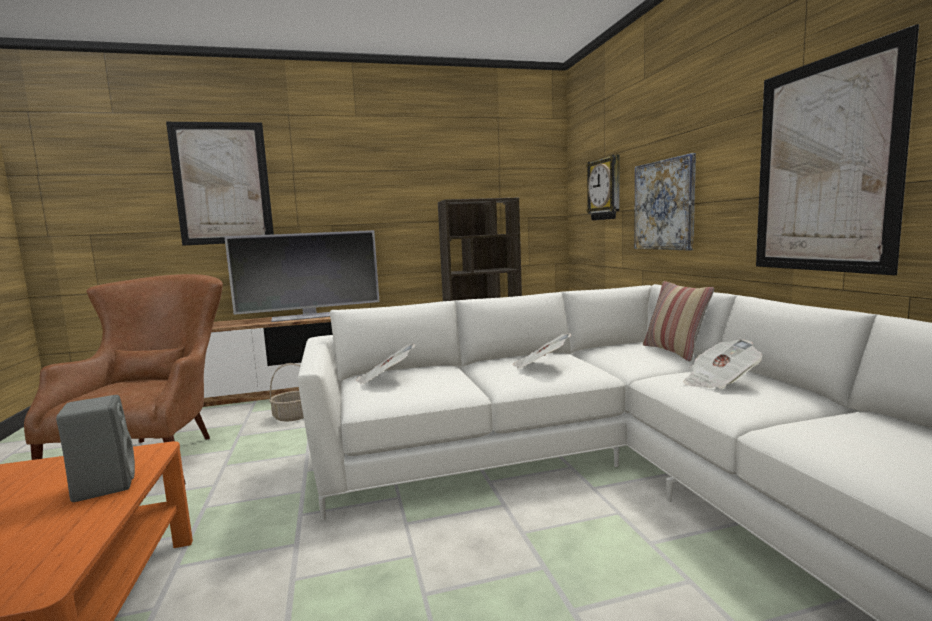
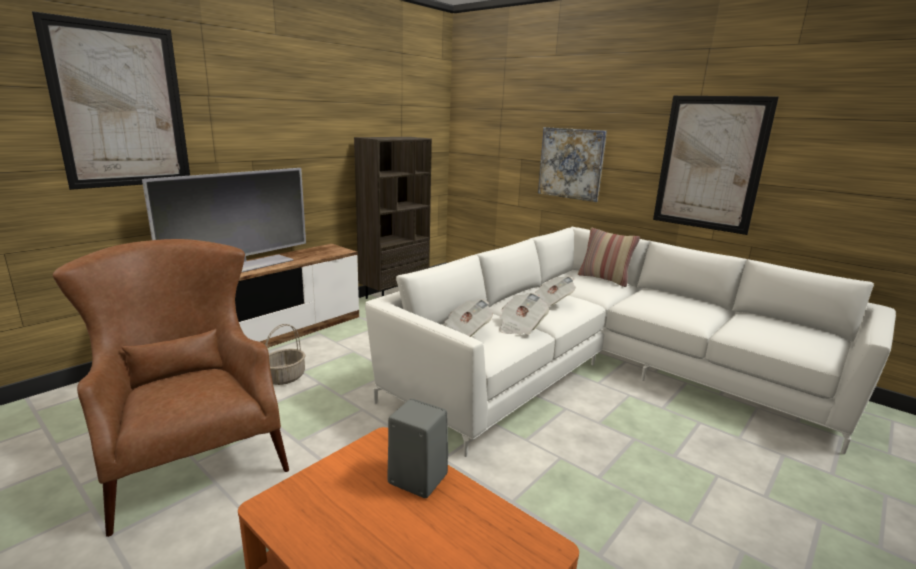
camera: 35 degrees left, 10 degrees up
(605, 189) = (503, 137): wall clock -> none
(719, 382) = (664, 302): newspaper -> newspaper (520, 327)

